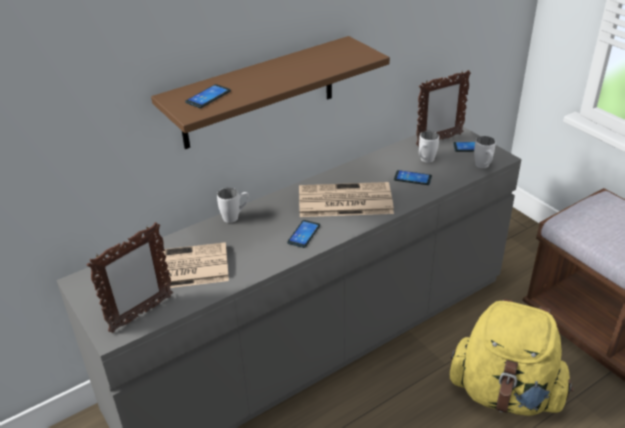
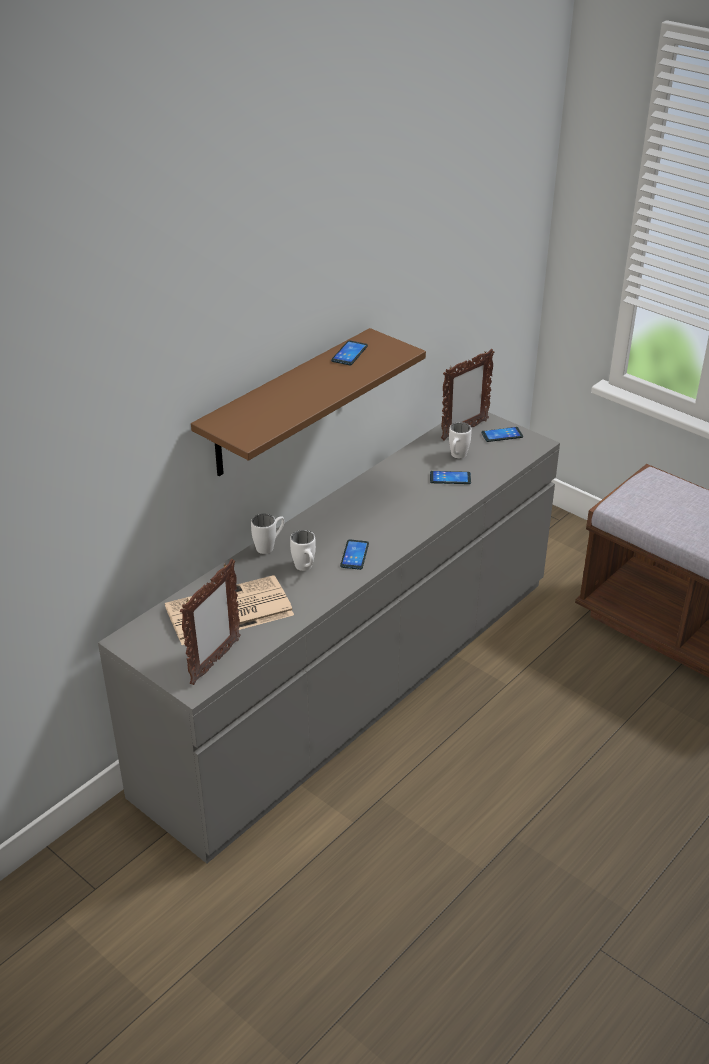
camera: 15 degrees left, 0 degrees up
(208, 97) = (255, 417): phone -> phone (349, 353)
(343, 201) = (384, 513): newspaper -> none
(483, 167) = (522, 456): white mug -> white mug (305, 569)
(505, 393) = (578, 704): yellow backpack -> none

